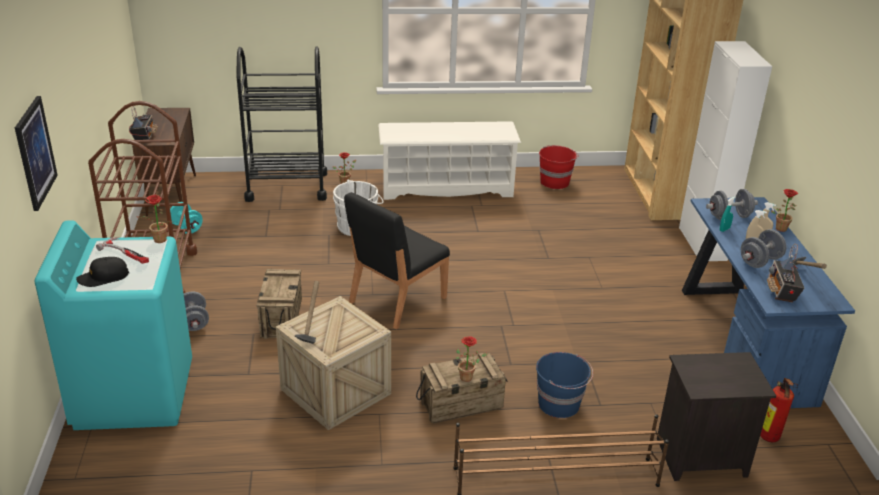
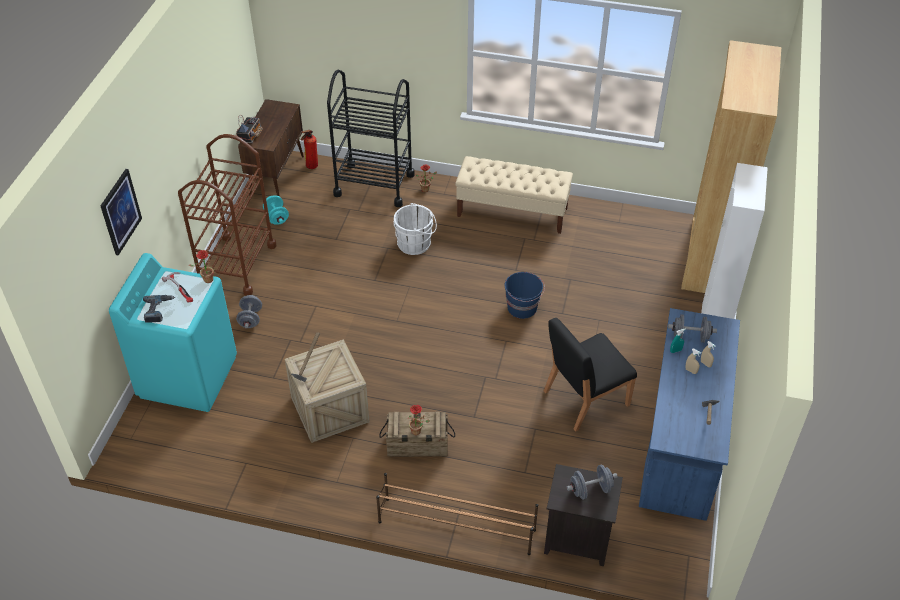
camera: 20 degrees right, 15 degrees up
(103, 277) = (158, 310): black cap -> power drill
(281, 318) = (316, 329): crate -> none
(396, 300) = (413, 331): black chair -> black chair (585, 398)
(447, 187) = (512, 212): white shoe rack -> beige bench
(555, 182) = (616, 224): red bucket -> none
(559, 404) = (493, 463): blue bucket -> blue bucket (522, 308)
(760, 261) = (682, 393): grey dumbbell -> grey dumbbell (590, 489)
(769, 439) = (643, 538): fire extinguisher -> fire extinguisher (310, 167)
(780, 227) = (728, 359): potted plant -> none
(782, 292) = (678, 430): radio -> none

